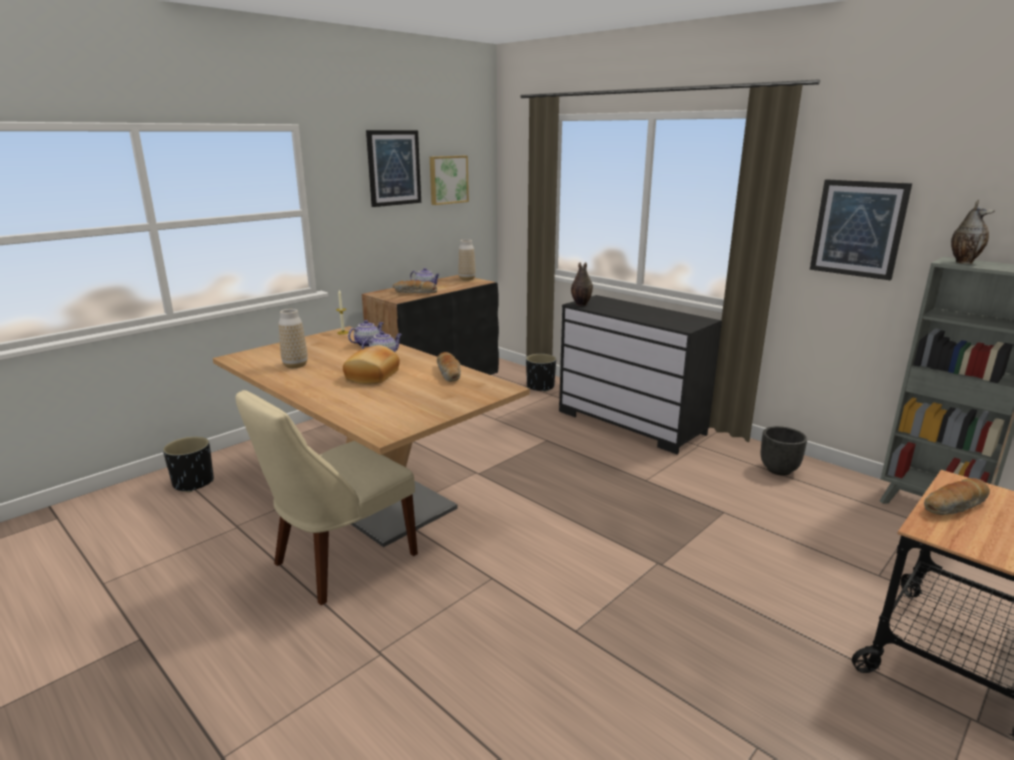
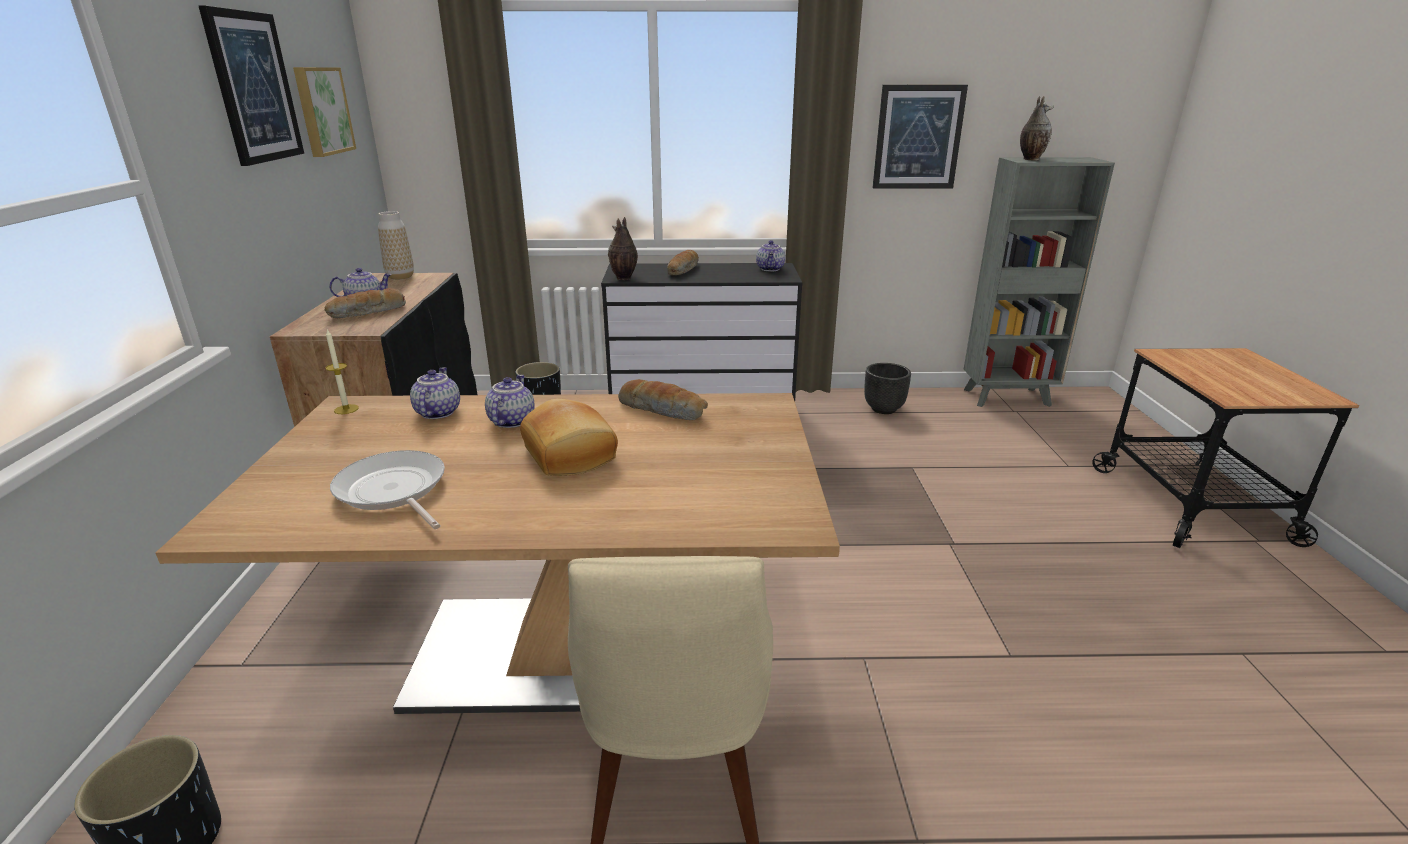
camera: 45 degrees left, 5 degrees up
(295, 365) = (393, 491): vase -> frying pan
(691, 320) = (771, 269): none -> teapot
(955, 506) = (1199, 372): bread -> bread (683, 270)

